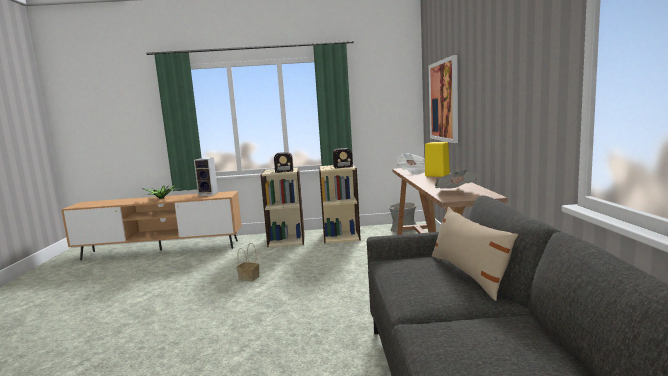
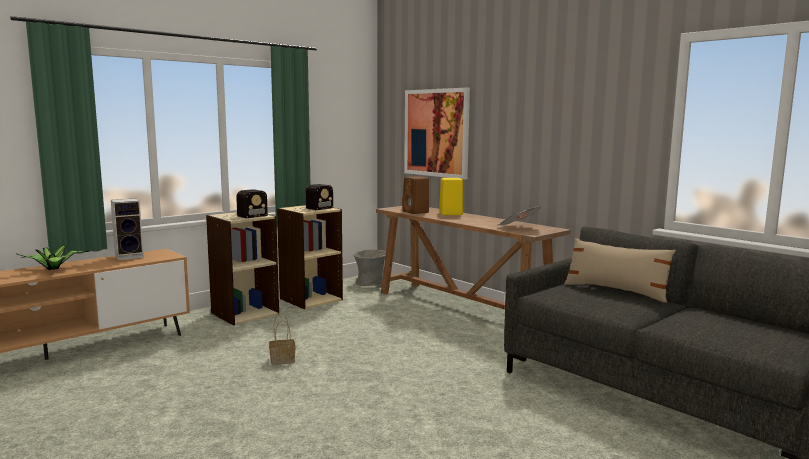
camera: 40 degrees left, 0 degrees up
(412, 172) = (416, 212): newspaper -> brown speaker

